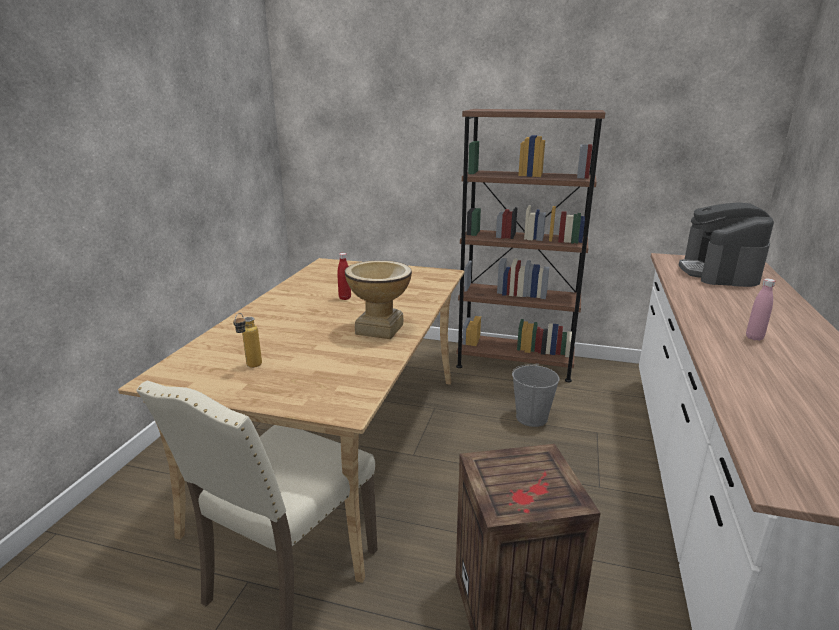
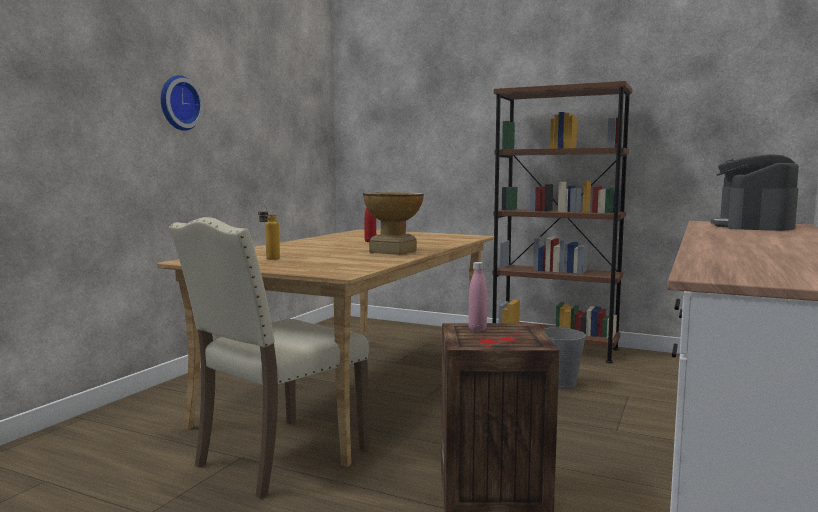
camera: 10 degrees right, 15 degrees down
(100, 151) = (178, 103): none -> wall clock
(754, 337) = (753, 243): pink bottle -> pink bottle (477, 329)

